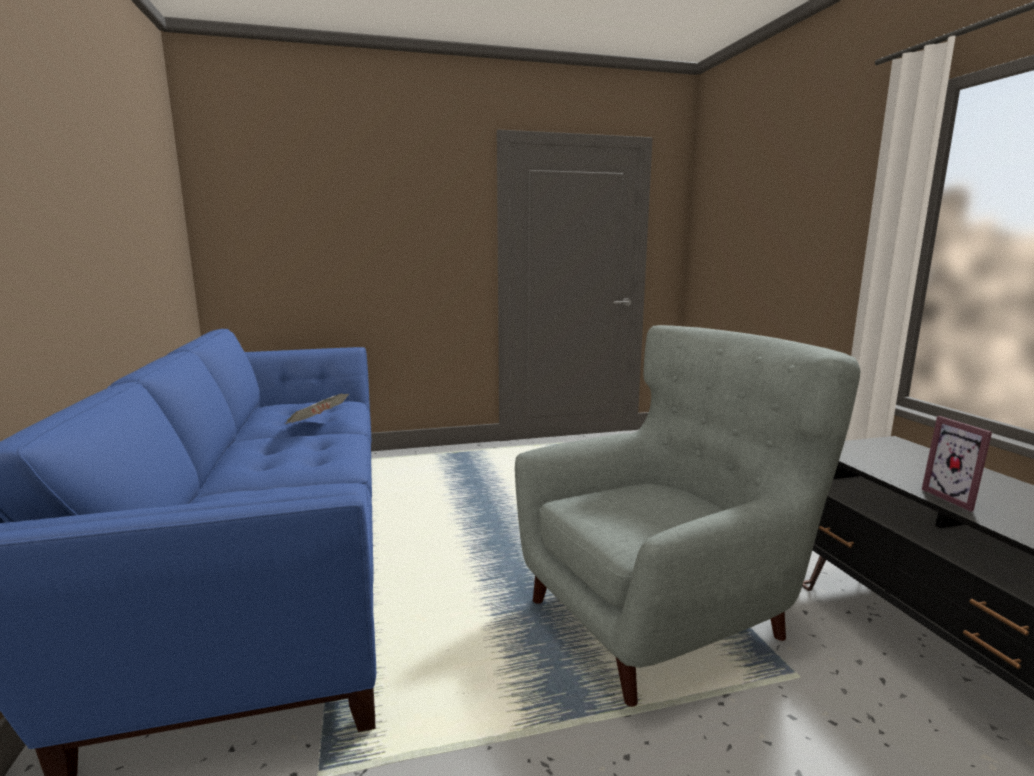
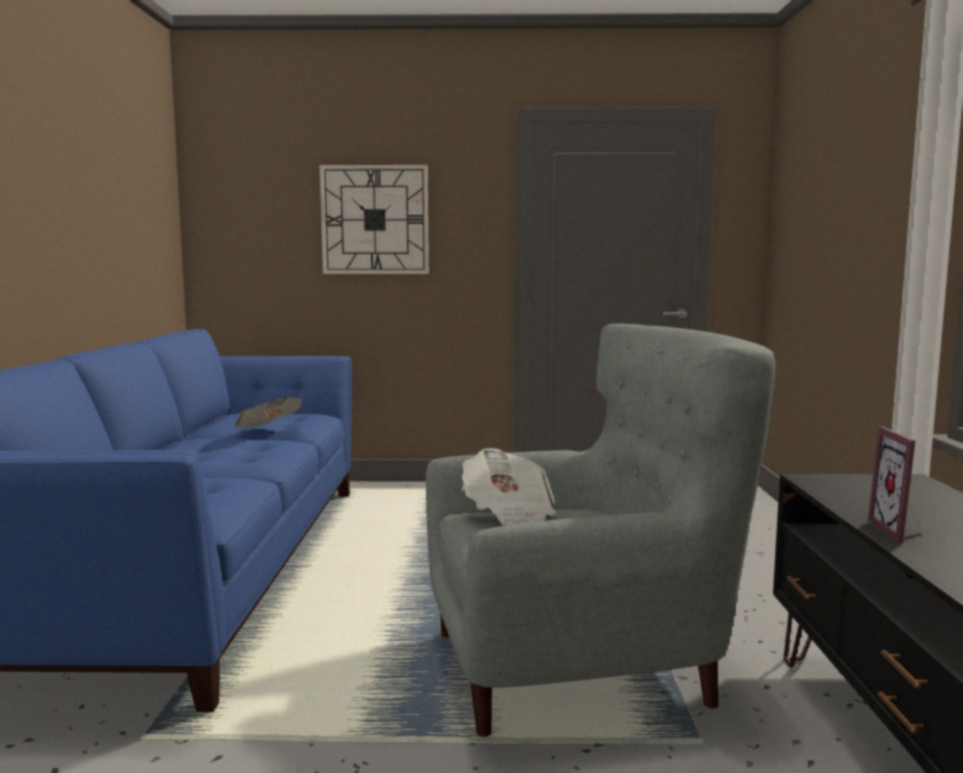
camera: 15 degrees right, 5 degrees down
(377, 225) = (375, 220): none -> wall clock
(601, 499) = (508, 514): none -> newspaper

